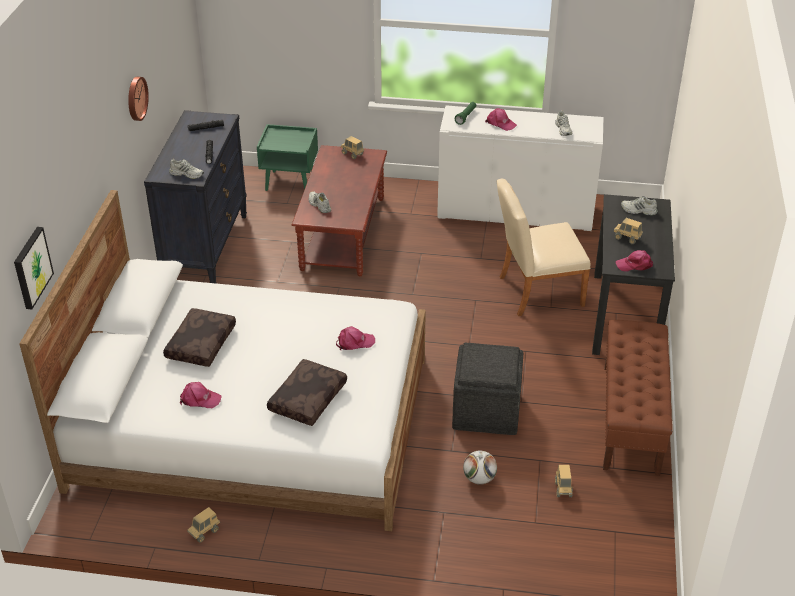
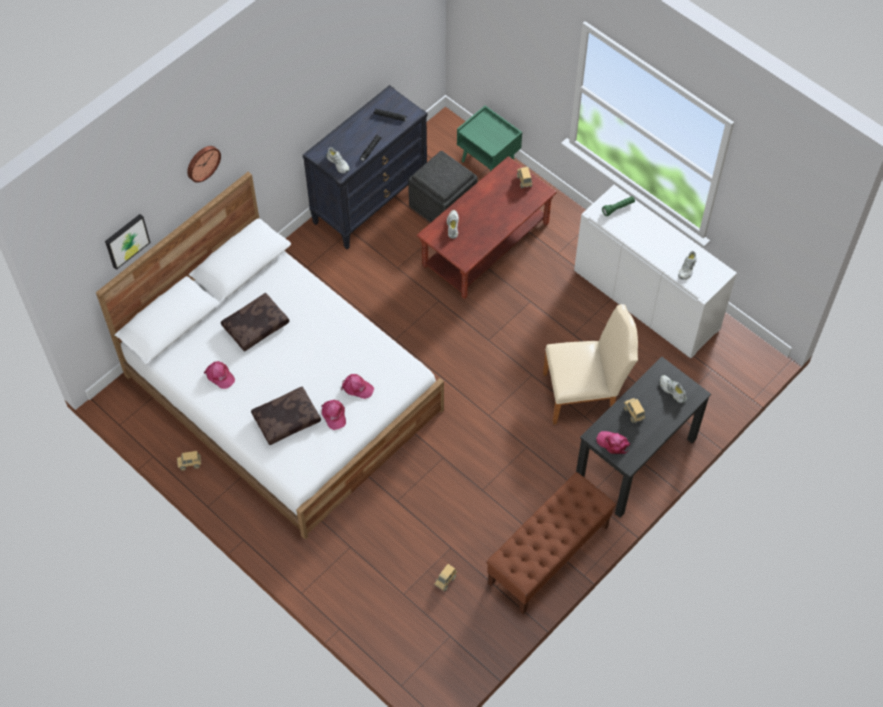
camera: 35 degrees right, 20 degrees up
(135, 98) = (311, 93): wall clock -> wall clock (202, 162)
(479, 478) = (396, 535): football -> none
(487, 410) = (451, 482): grey ottoman -> grey ottoman (443, 205)
(500, 123) = (640, 232): pink cap -> pink cap (334, 415)
(535, 292) = (585, 394): beige chair -> beige chair turned 150 degrees clockwise

